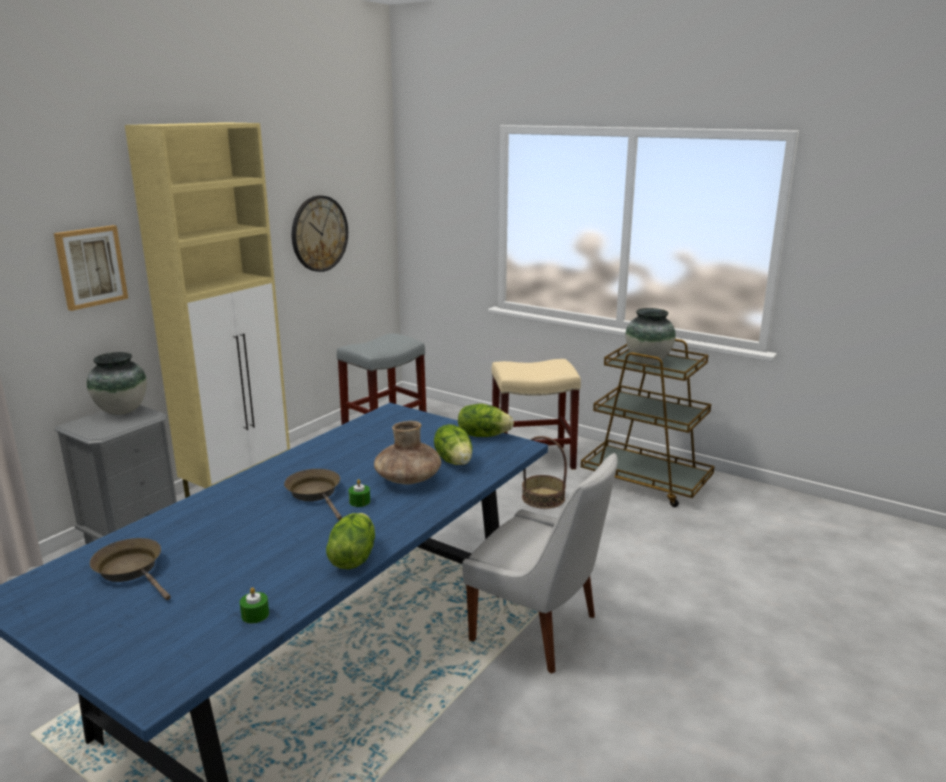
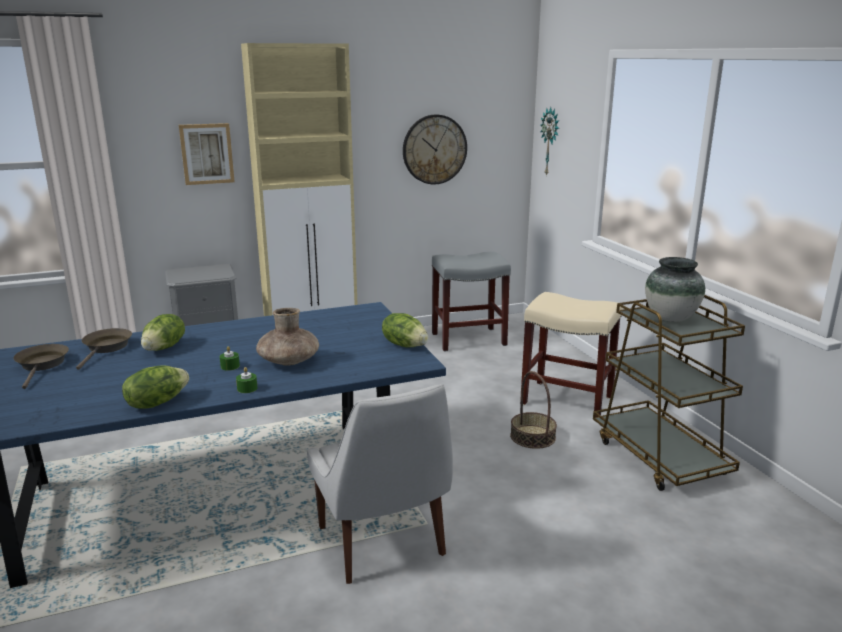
camera: 35 degrees right, 0 degrees up
(122, 411) = (214, 268): vase -> none
(255, 614) = (46, 416): green candle -> green candle (247, 388)
(316, 493) = (214, 352): brown frying pan -> brown frying pan (106, 348)
(425, 215) = (551, 141): none -> wall clock
(455, 461) = (346, 358): lettuce -> lettuce (165, 347)

